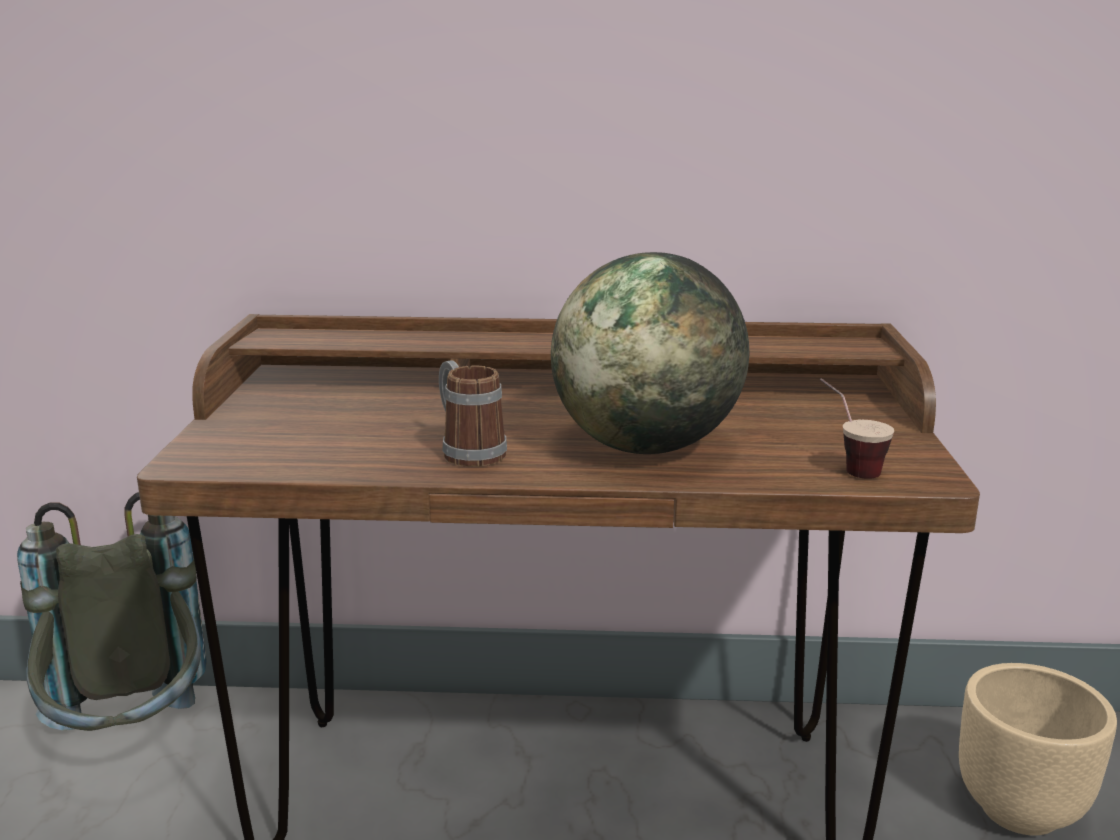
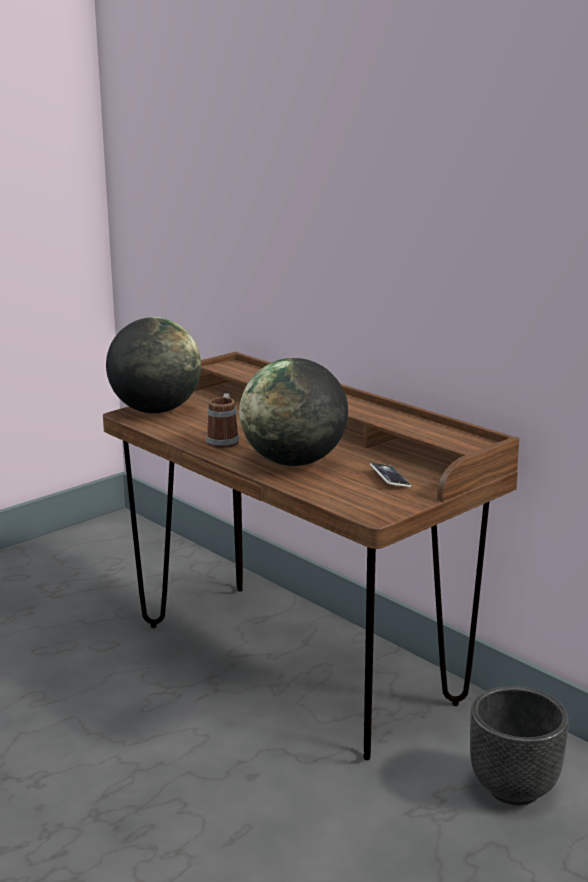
camera: 45 degrees right, 0 degrees up
(131, 744) = (160, 563): grey backpack -> none
(235, 442) = (156, 410): none -> globe
(808, 426) = (390, 478): none -> phone
(847, 467) = (354, 498): cup -> none
(1017, 811) = (512, 789): beige planter -> black planter

